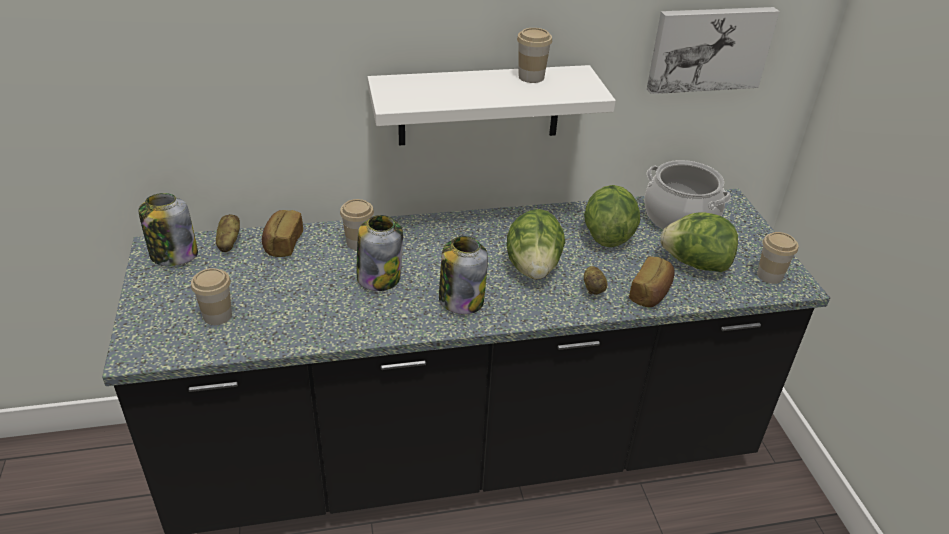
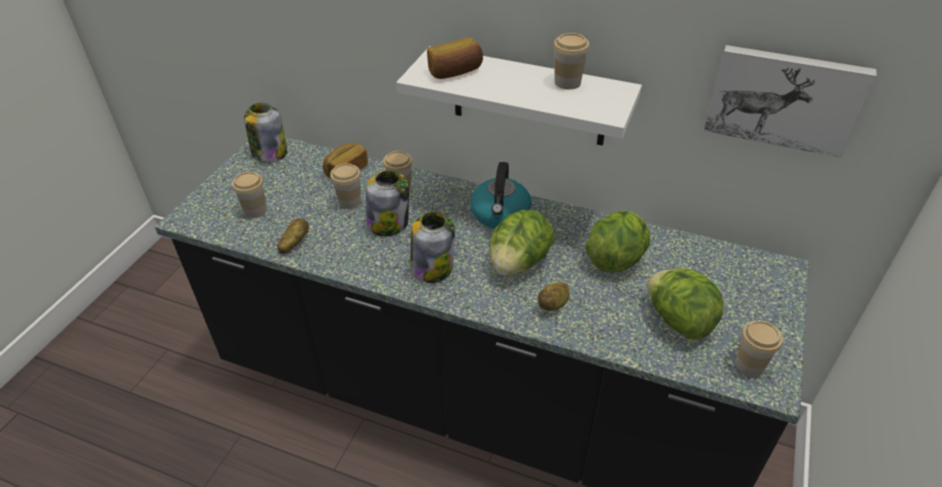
camera: 35 degrees right, 5 degrees up
(228, 242) = (312, 156): potato -> potato (294, 244)
(317, 271) = (350, 202): none -> cup
(478, 233) = (501, 215): none -> kettle
(651, 293) = (604, 331): bread -> bread (455, 72)
(679, 218) = (708, 268): cooking pot -> none

